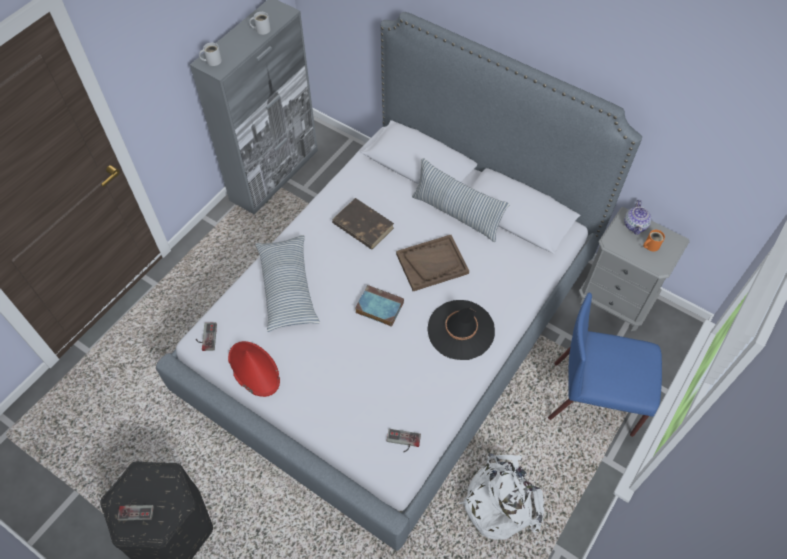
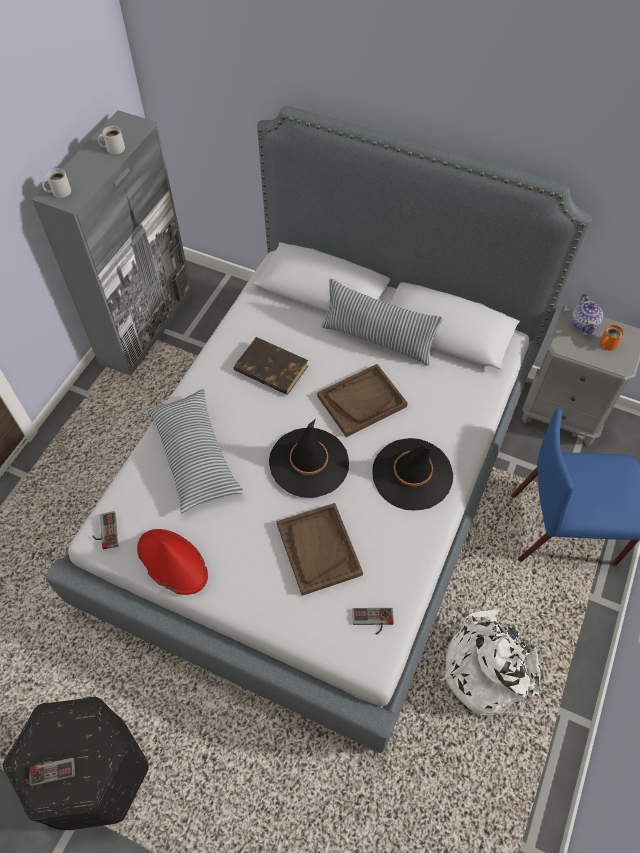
camera: 10 degrees left, 0 degrees up
(371, 378) = (318, 549): none -> brown tray
(378, 307) = (309, 462): book -> black hat

